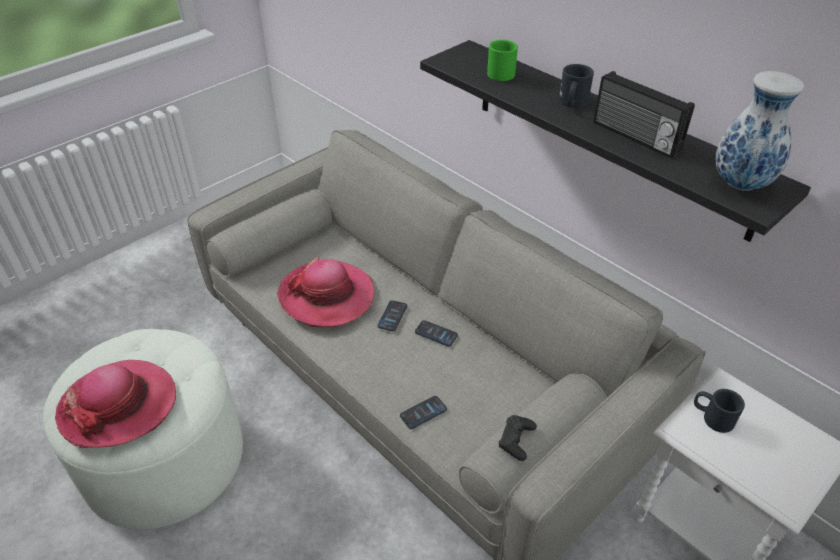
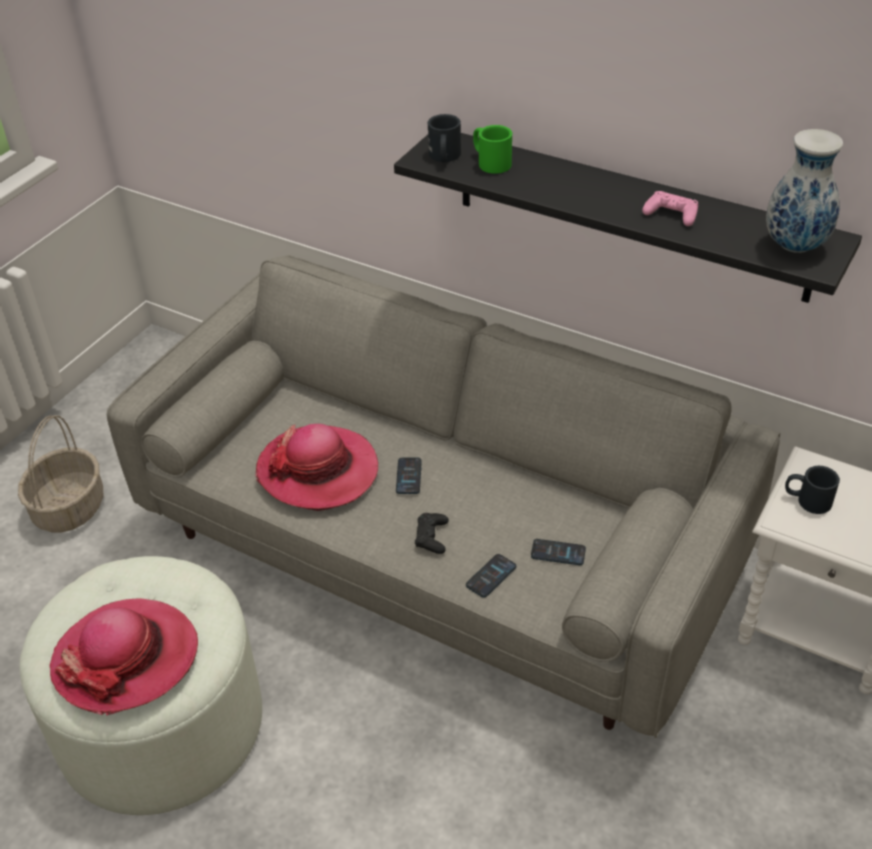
camera: 15 degrees left, 0 degrees up
(174, 284) = (69, 507): none -> basket
(436, 334) = (469, 485): phone -> phone (558, 553)
(516, 440) = (617, 573): black game controller -> black game controller (431, 537)
(572, 103) = (589, 187): black mug -> black mug (444, 157)
(634, 137) = (671, 214): radio -> pink game controller

